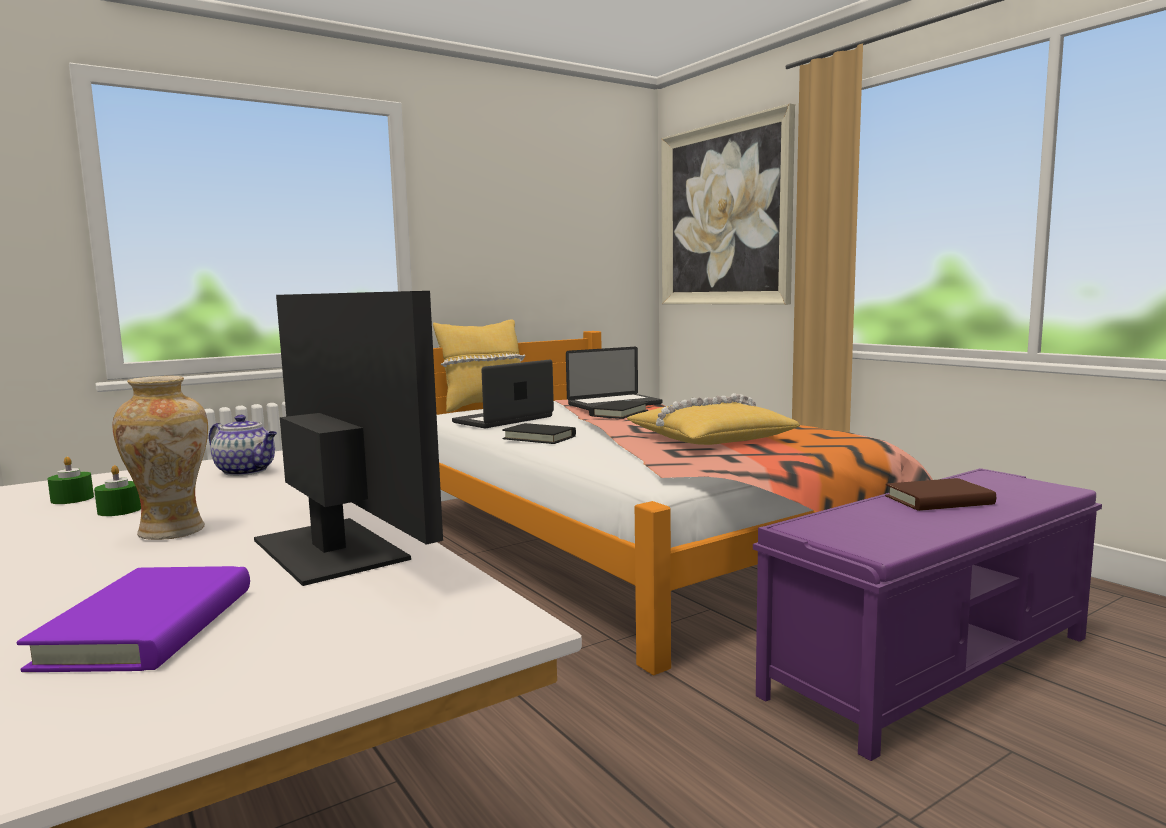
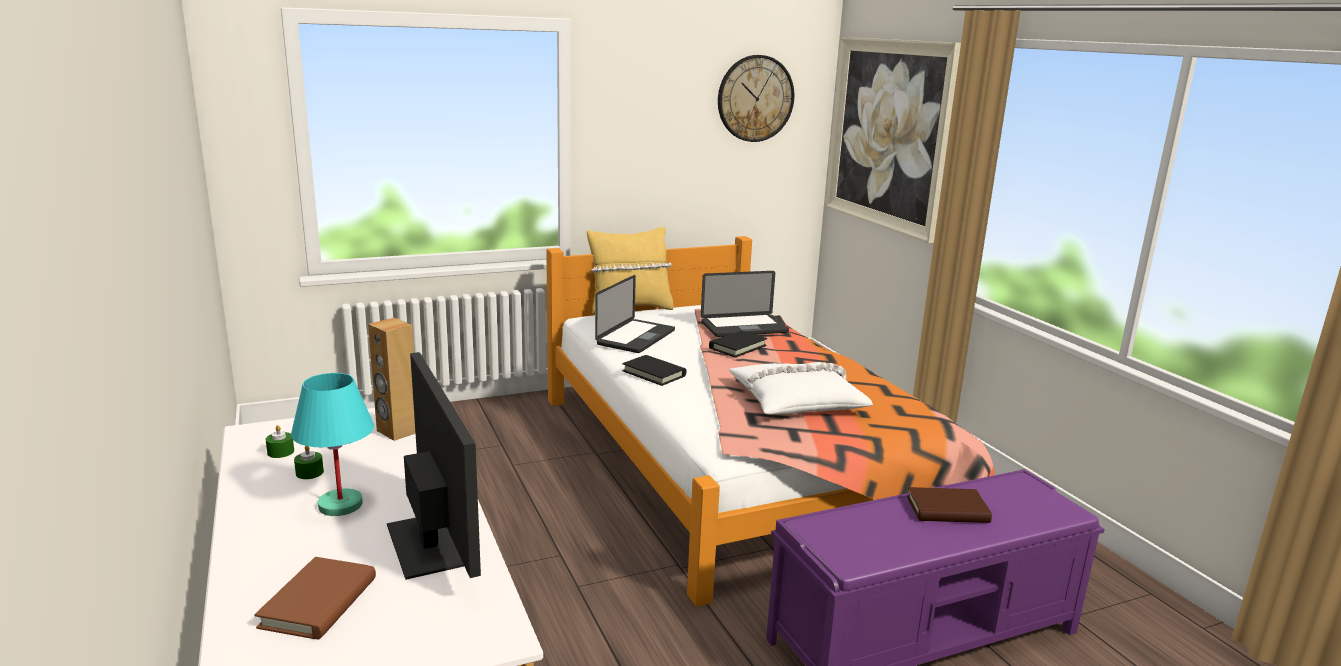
camera: 10 degrees right, 10 degrees up
(149, 627) = (319, 603): purple book -> brown book
(173, 531) = (340, 505): vase -> turquoise table lamp
(247, 471) = (397, 431): teapot -> brown speaker
(503, 420) = (636, 337): laptop -> laptop turned 150 degrees clockwise
(587, 196) = (755, 98): none -> wall clock
(709, 438) = (796, 400): yellow pillow -> white pillow

